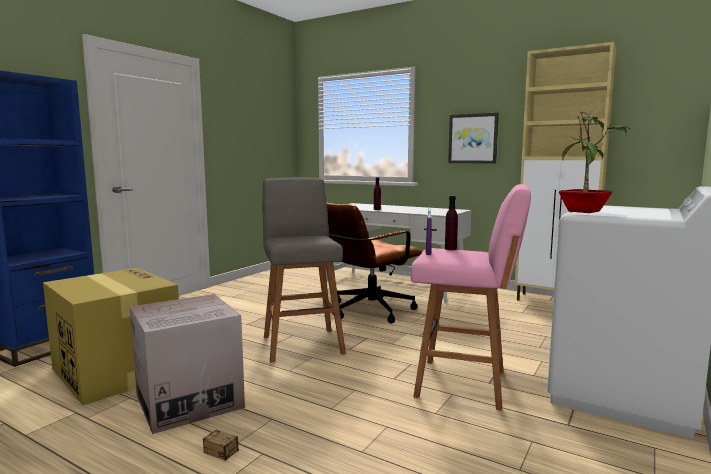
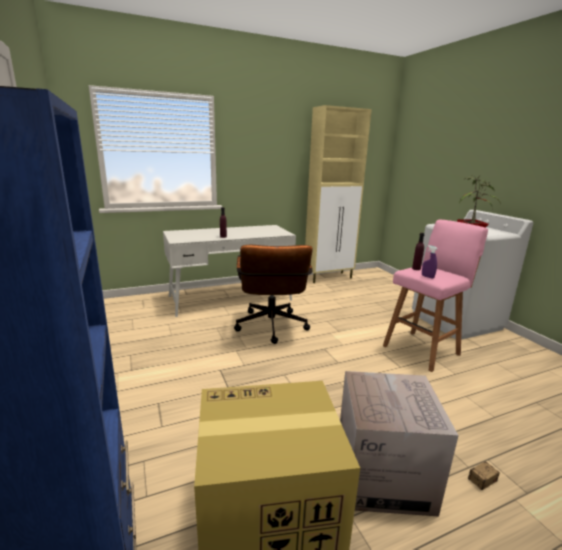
camera: 55 degrees left, 10 degrees up
(302, 343) = (308, 376): grey stool -> none
(473, 138) = (267, 167): picture -> none

